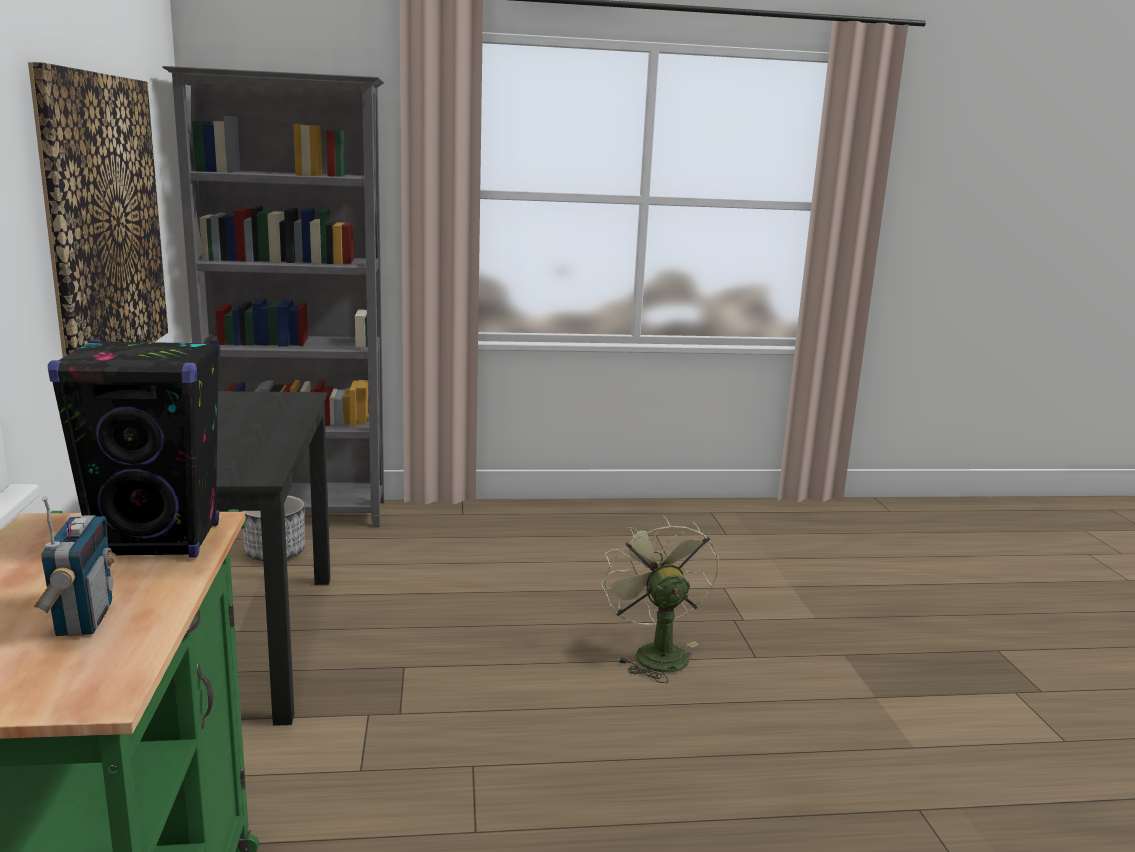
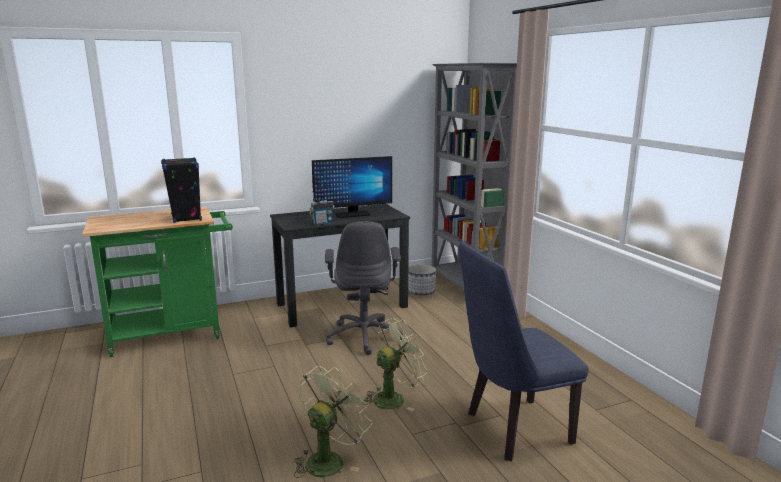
camera: 75 degrees right, 0 degrees up
(83, 619) = (135, 222): radio -> radio (322, 223)
(105, 222) = (356, 129): picture -> none
(240, 421) = (352, 214): none -> monitor
(416, 642) = (364, 336): none -> grey office chair
(758, 589) = (511, 430): none -> blue chair
(812, 737) = (329, 459): none -> green fan

